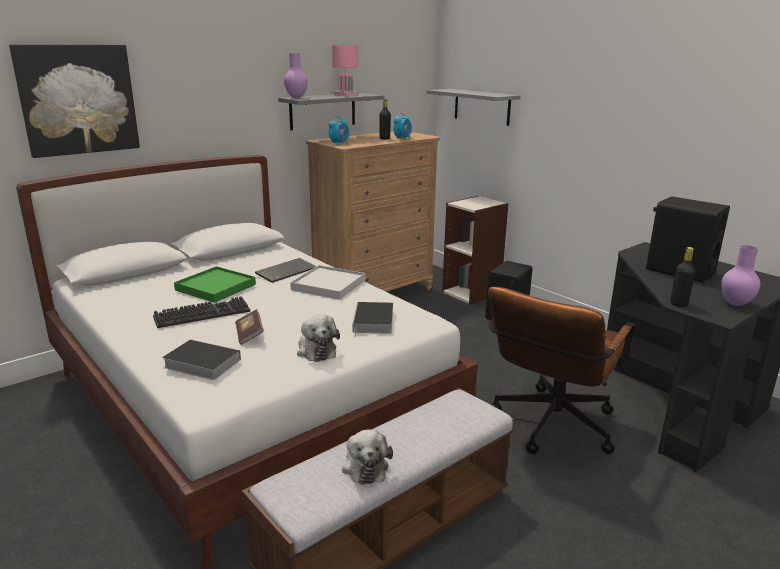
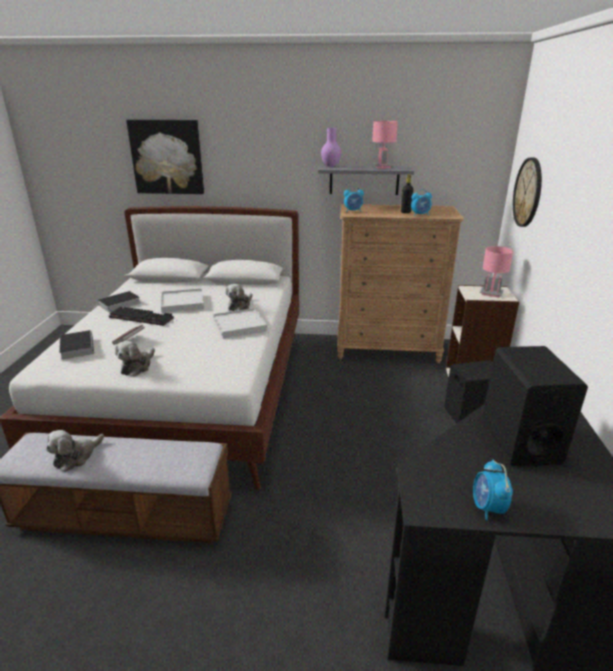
camera: 45 degrees right, 5 degrees up
(215, 287) = (182, 303): green tray -> white tray
(286, 271) = (240, 306): keyboard -> plush toy
(373, 322) = (203, 363): book -> book (118, 304)
(480, 202) = (491, 293): none -> pink table lamp
(482, 107) = (528, 192): grey shelf -> wall clock
(549, 428) = (332, 525): brown office chair -> none
(678, 304) = (419, 470): black bottle -> none
(736, 304) = (487, 508): purple vase -> alarm clock

